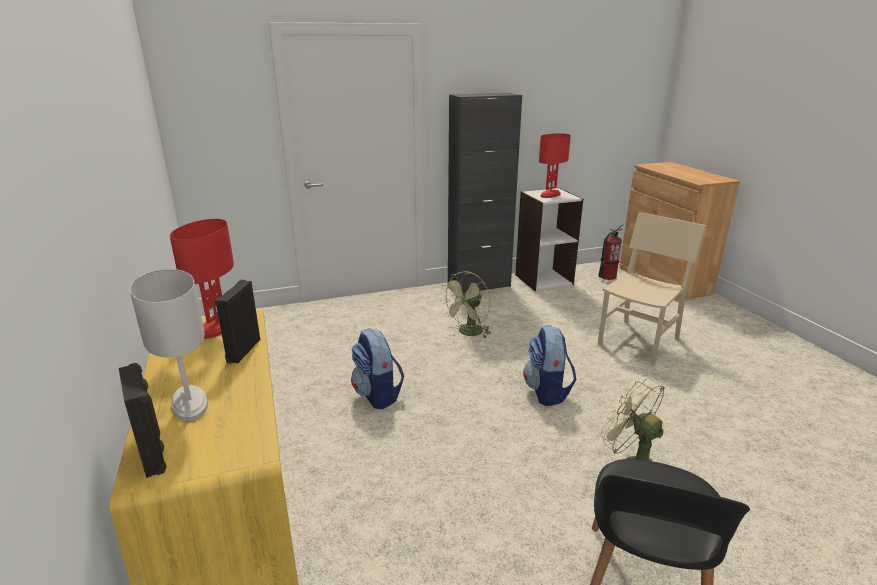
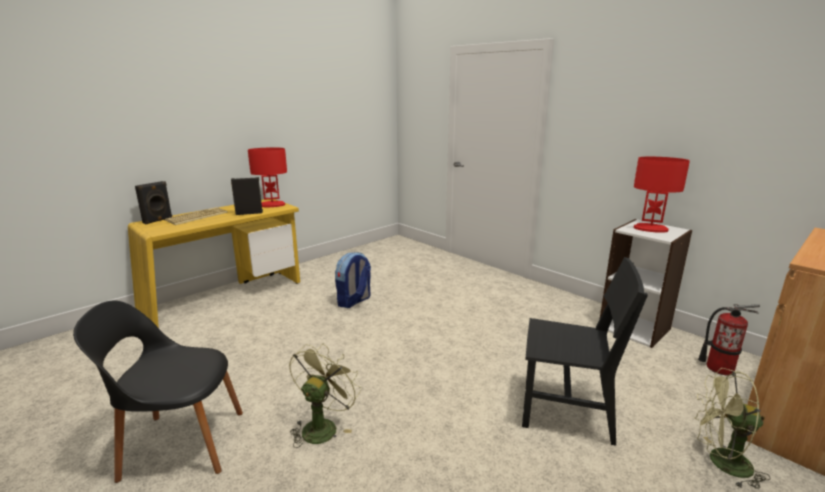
camera: 65 degrees right, 5 degrees down
(189, 404) = (197, 216): white table lamp -> keyboard
(468, 333) = (469, 313): green fan -> green fan (721, 463)
(479, 285) = (565, 299): black cabinet -> none
(547, 392) = (408, 366): backpack -> none
(638, 341) = (567, 411): beige chair -> black chair

